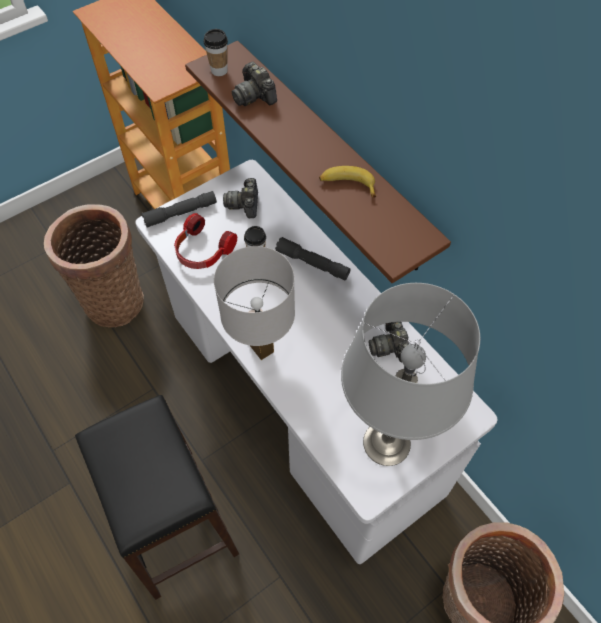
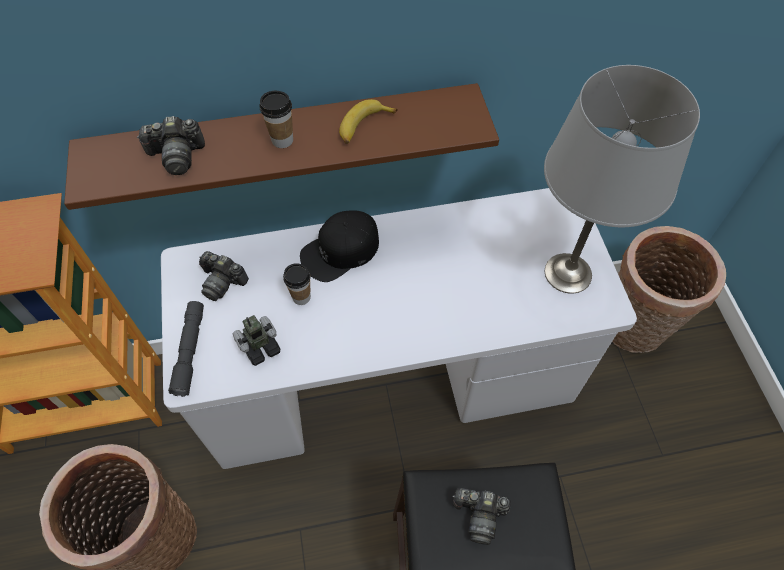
camera: 65 degrees left, 0 degrees up
(202, 251) = (260, 347): headphones -> toy robot
(219, 70) = (107, 174): cup -> cup (282, 140)
(262, 348) = (419, 336): white table lamp -> none
(312, 263) = (340, 250): grey flashlight -> black cap
(390, 346) = (470, 228): camera -> camera (479, 515)

